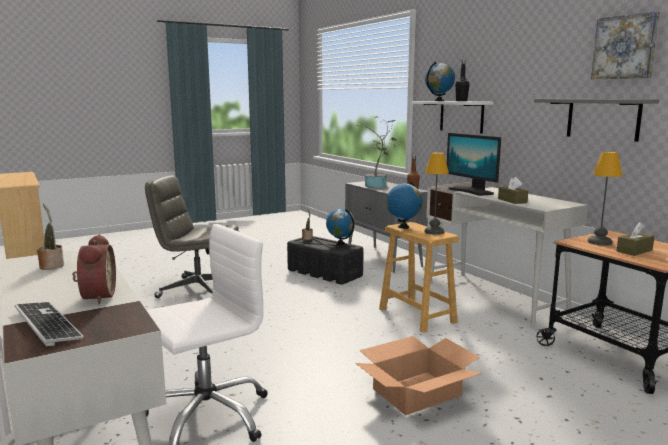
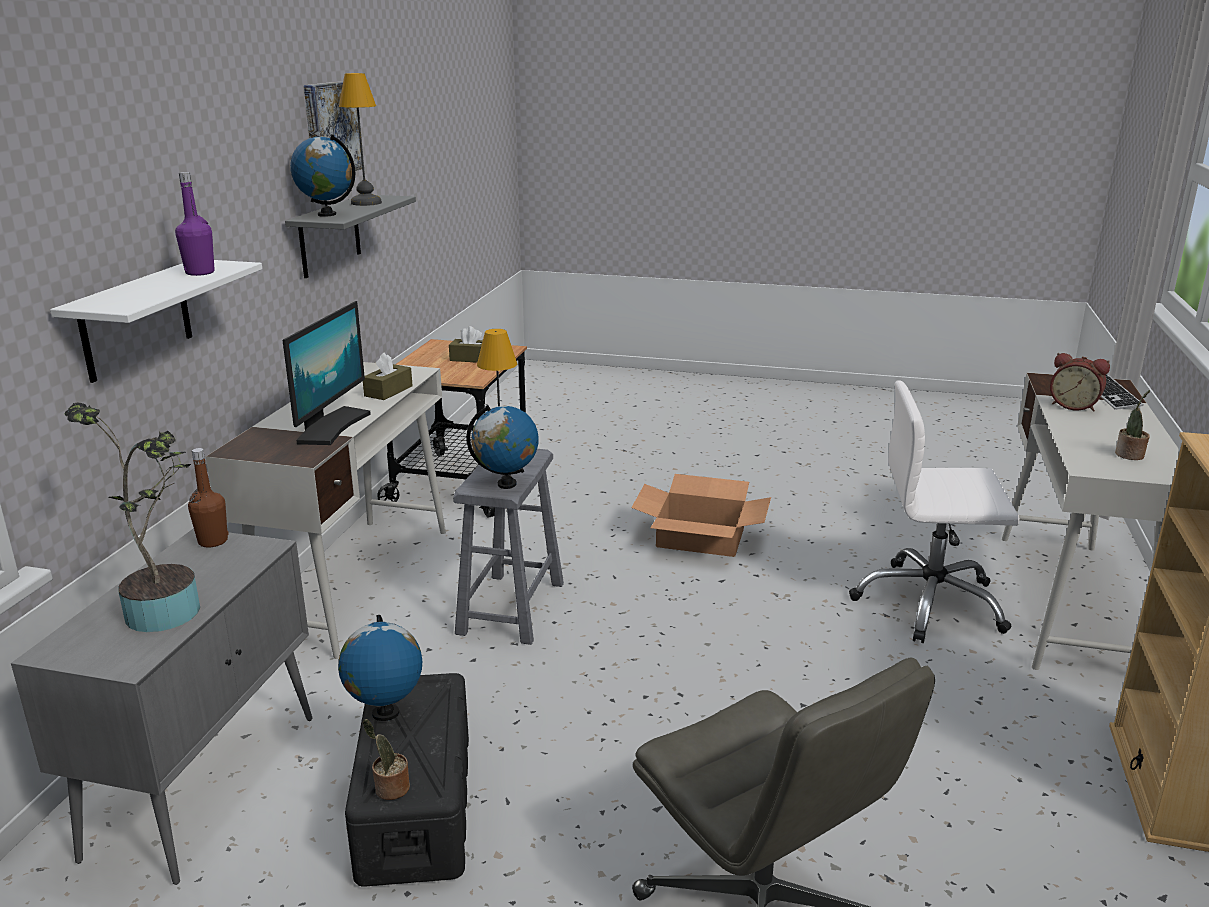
camera: 135 degrees left, 10 degrees up
(96, 297) = (1074, 406): alarm clock -> alarm clock turned 90 degrees counterclockwise
(417, 315) = (512, 608): brown stool -> grey stool
(439, 100) = (149, 292): globe -> globe (327, 214)
(461, 101) = (200, 272): black bottle -> purple bottle
(599, 242) = (455, 372): table lamp -> table lamp (367, 203)

